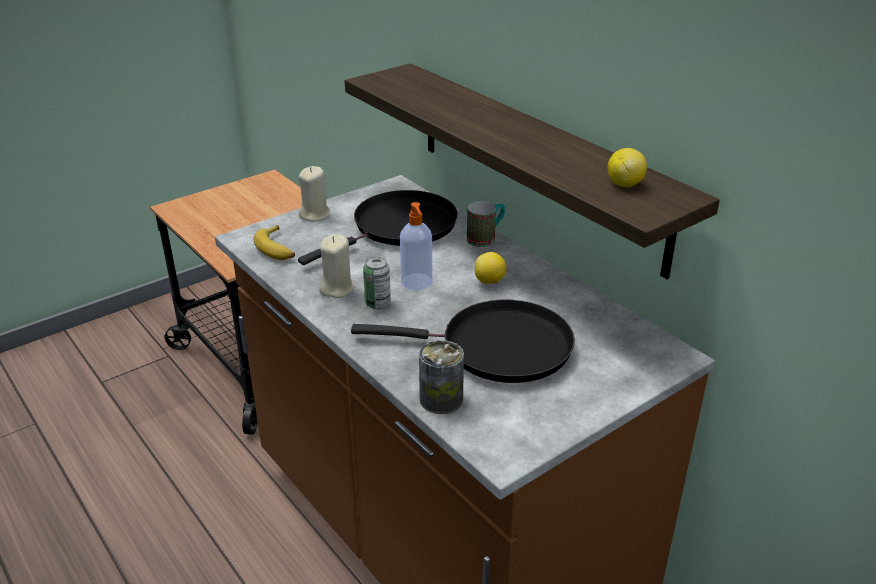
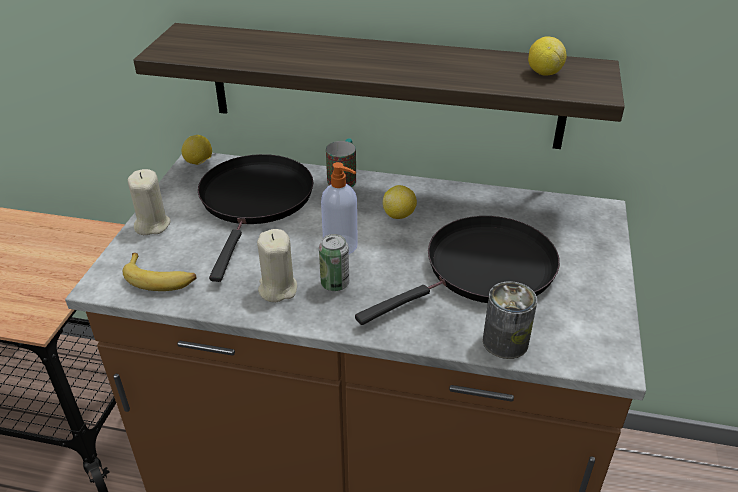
camera: 40 degrees left, 5 degrees up
(397, 187) = (199, 163): none -> lemon

